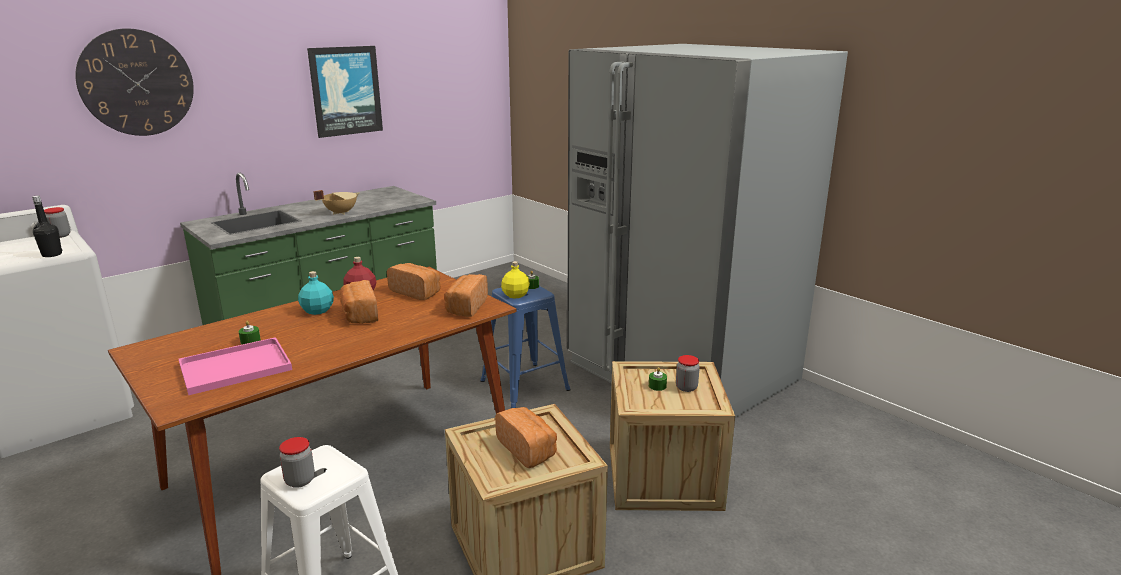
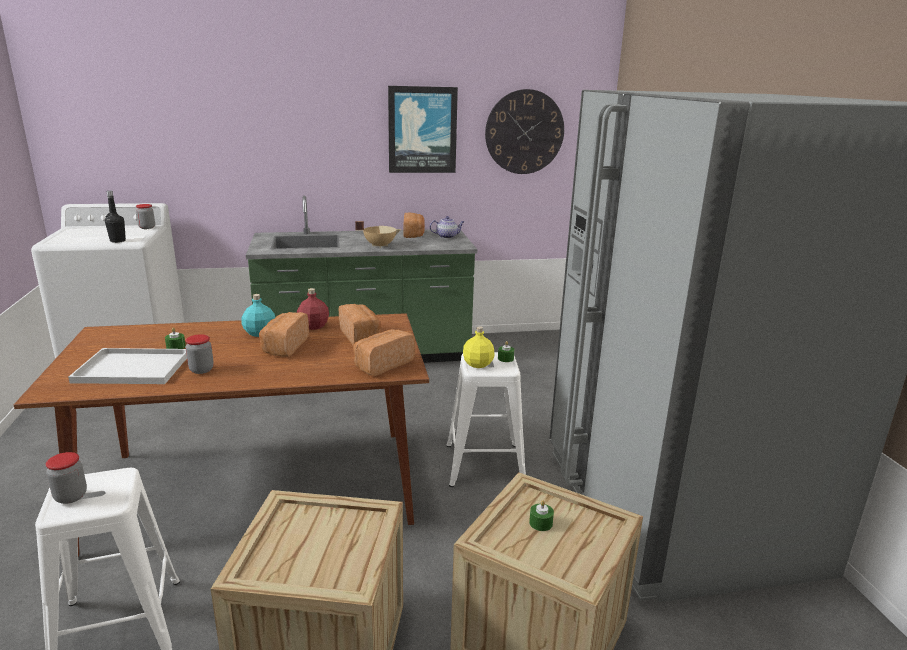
camera: 30 degrees right, 0 degrees up
(136, 83) = (232, 107): wall clock -> wall clock (524, 132)
(237, 366) = (135, 368): pink tray -> white tray
(392, 194) = (447, 236): none -> teapot
(526, 385) = (486, 465): blue stool -> white stool
(528, 449) = (320, 546): bread -> bread (414, 234)
(686, 387) = (574, 539): jar -> jar (201, 370)

